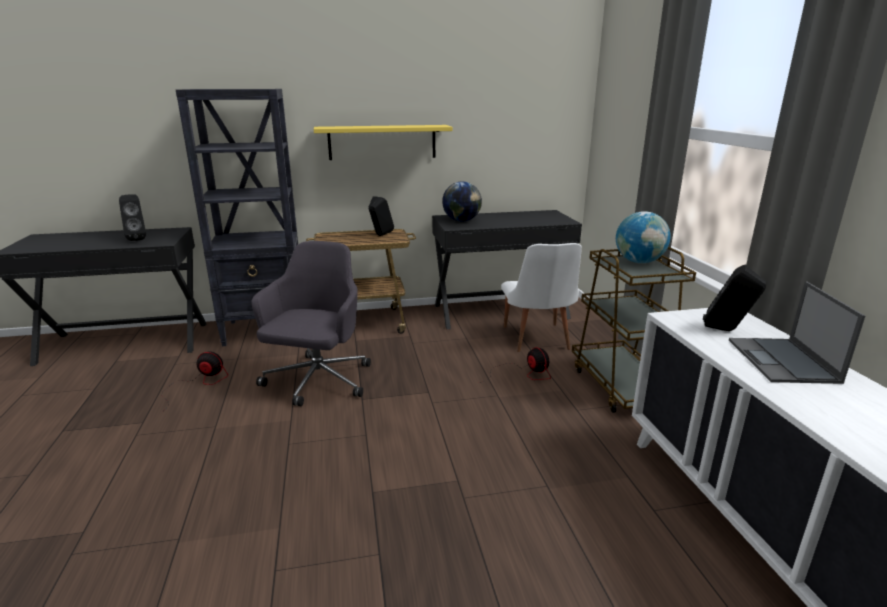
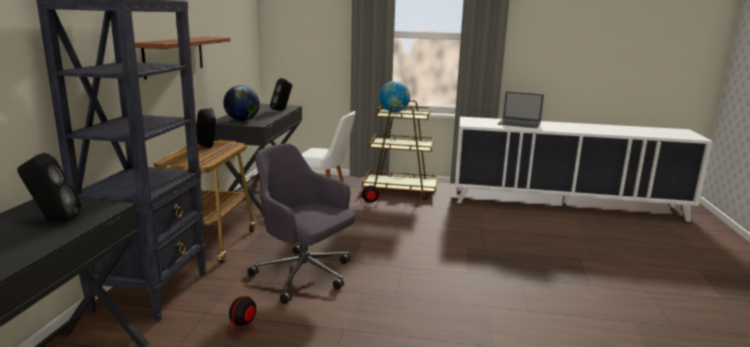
camera: 70 degrees left, 5 degrees down
(382, 142) = (174, 56): yellow shelf -> brown shelf
(727, 330) = (487, 122): black speaker -> black speaker (282, 110)

